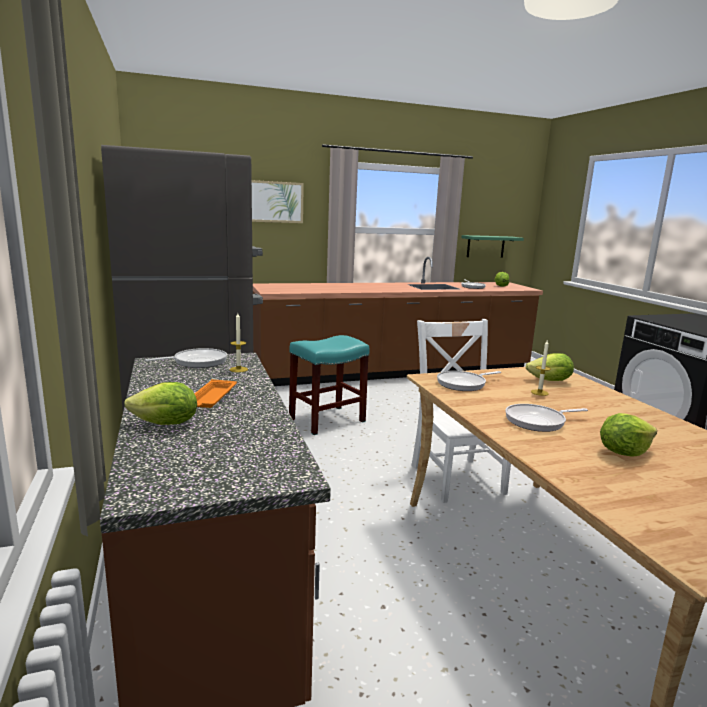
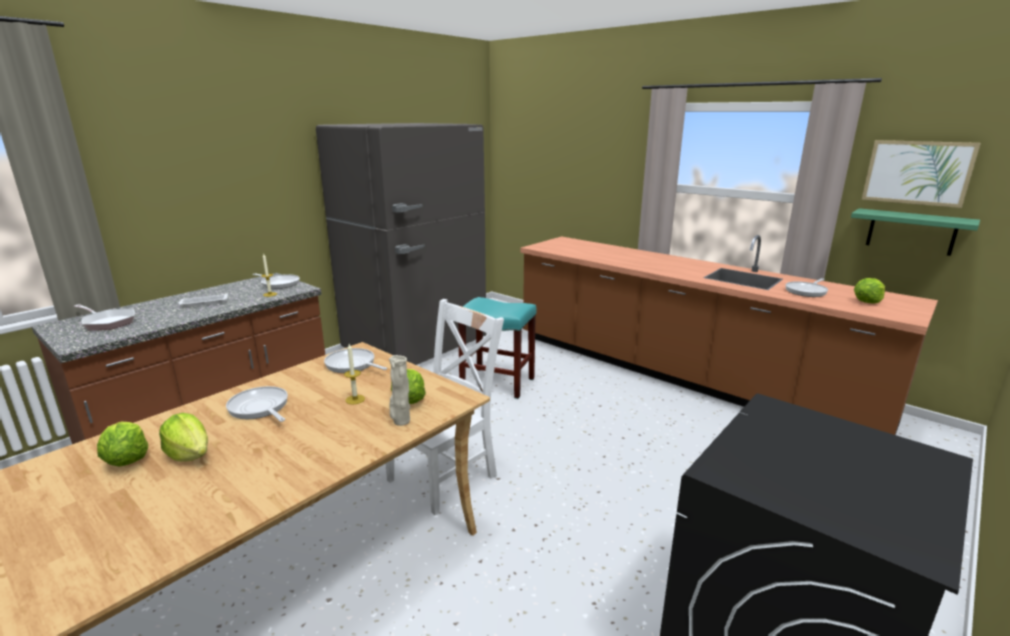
camera: 60 degrees right, 5 degrees up
(166, 424) = (152, 306): lettuce -> lettuce (127, 459)
(203, 453) = (107, 322): none -> frying pan
(212, 398) = (203, 303): orange tray -> white tray
(275, 202) = (600, 153): picture -> picture (917, 172)
(587, 387) = (401, 422): none -> beige vase

